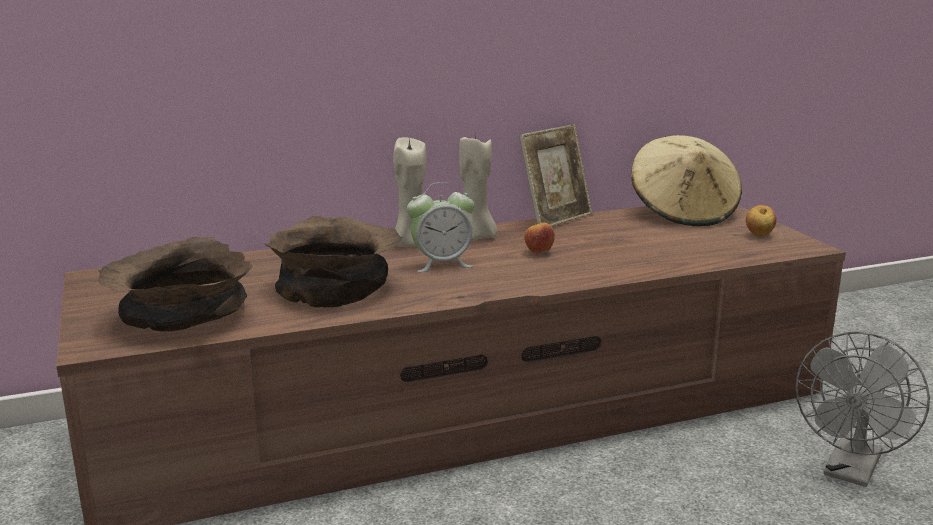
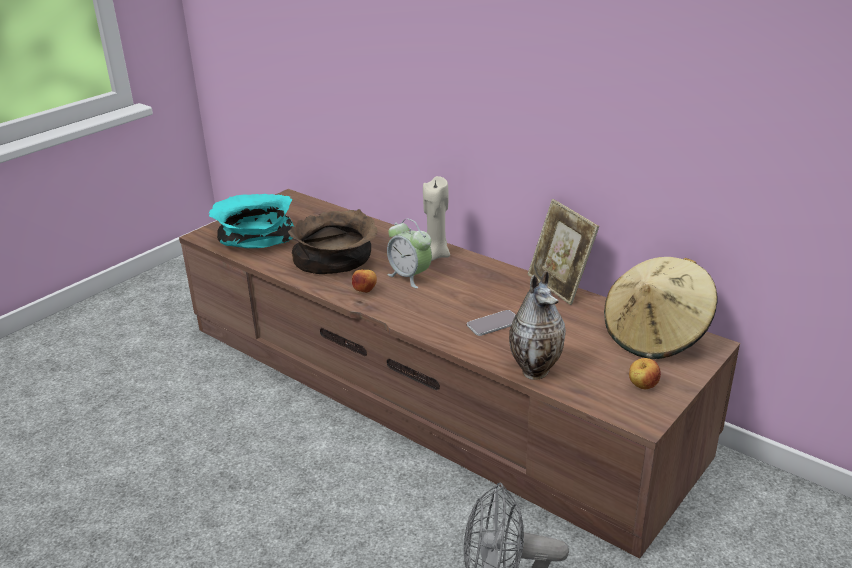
camera: 60 degrees right, 10 degrees up
(181, 318) = (253, 239): brown bowl -> turquoise bowl
(476, 237) = (476, 271): beige candle -> none
(538, 252) = (473, 302): apple -> apple (365, 291)
(555, 219) = (559, 286): picture frame -> picture frame turned 45 degrees clockwise
(593, 255) = (493, 324): none -> phone
(697, 259) = (536, 370): none -> vase

